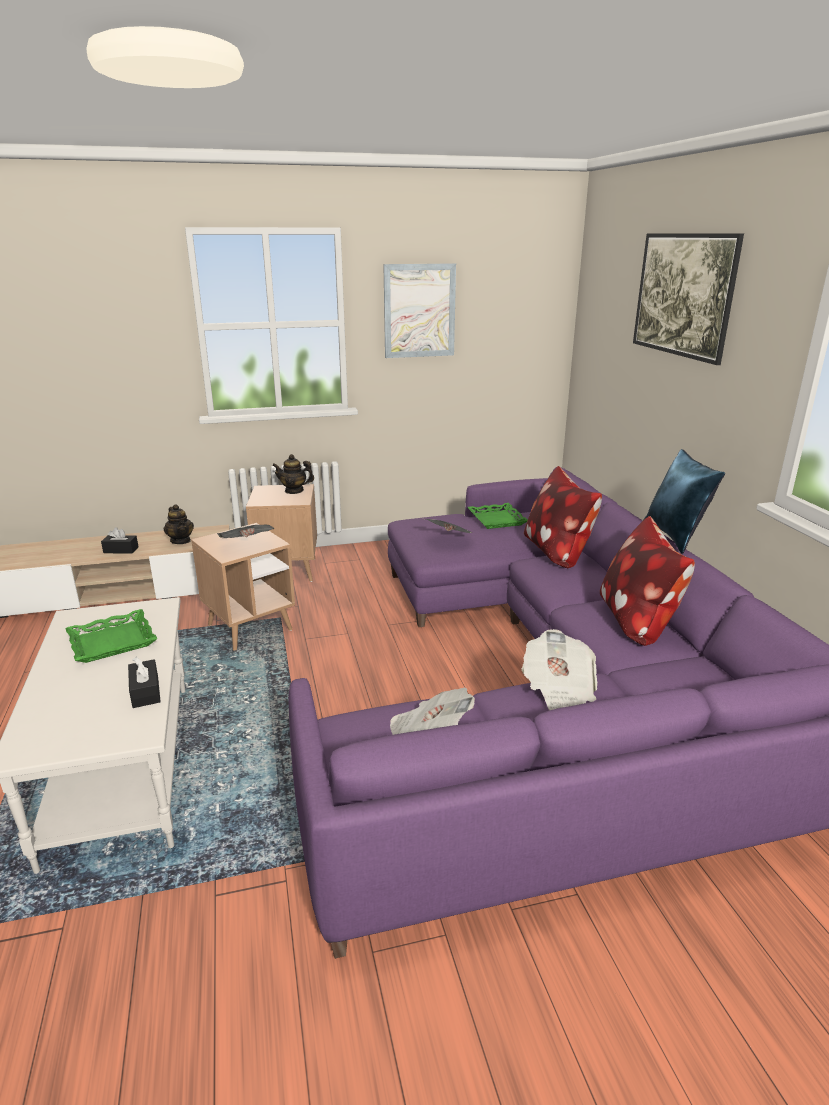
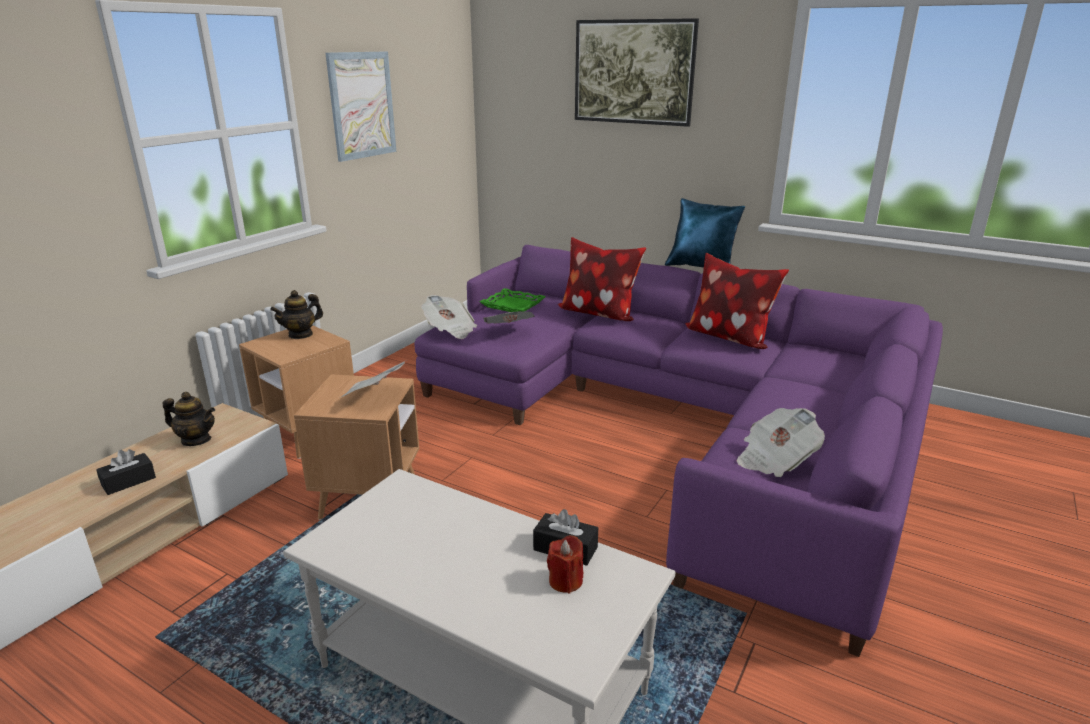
camera: 45 degrees left, 0 degrees up
(107, 708) = (565, 581): none -> red candle
(112, 642) = (431, 536): green tray -> none
(558, 689) = (775, 395): newspaper -> newspaper (450, 330)

